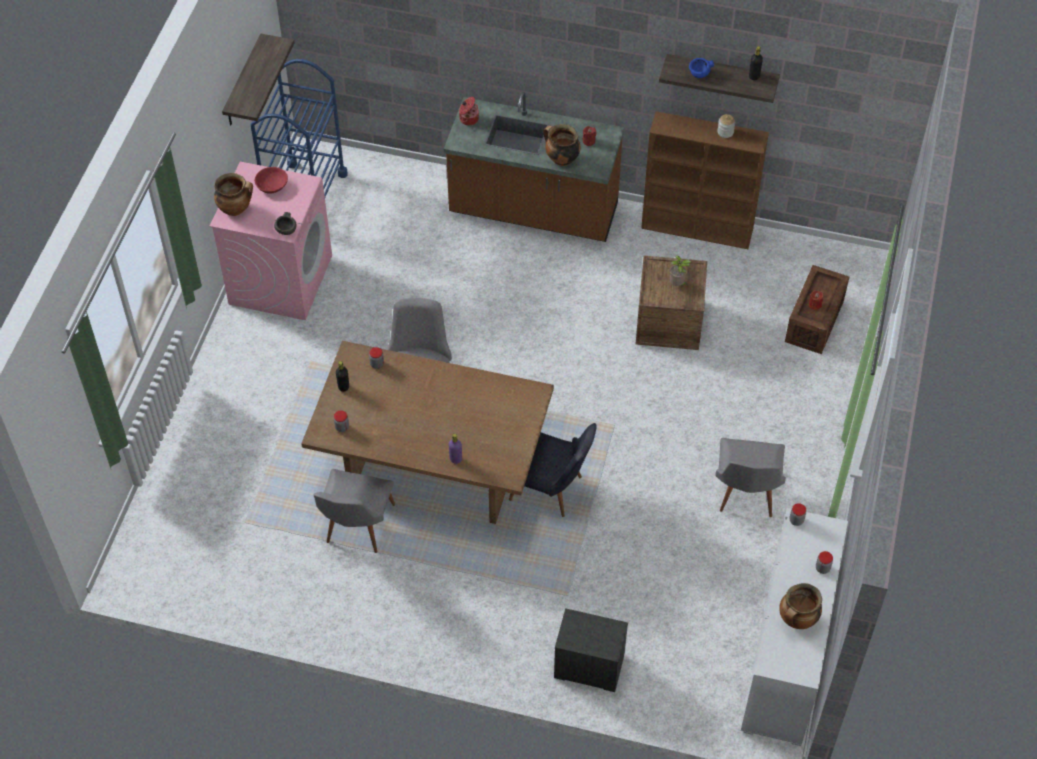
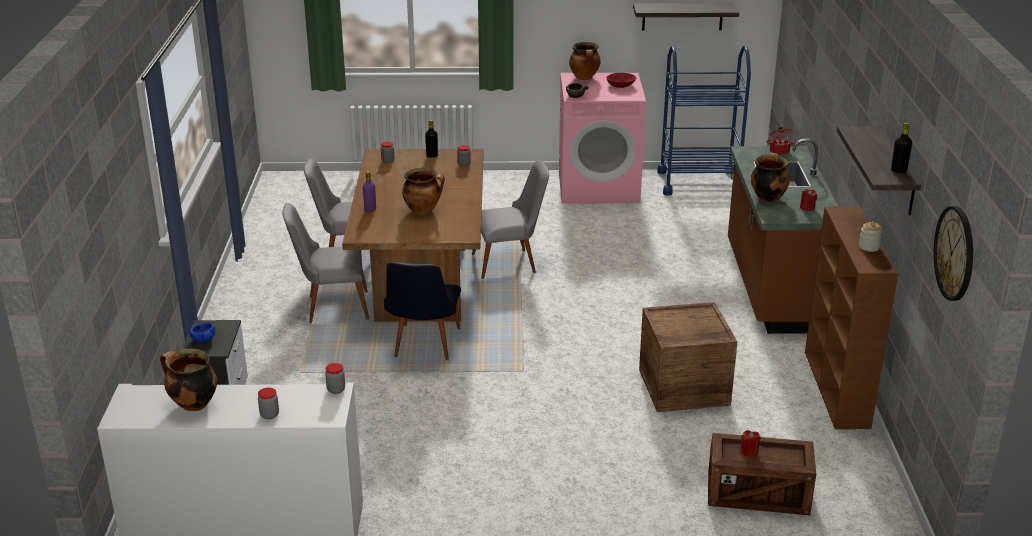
camera: 75 degrees right, 25 degrees down
(473, 416) = (423, 210): none -> cooking pot
(677, 284) = (689, 328): potted plant -> none
(699, 74) = (868, 143): blue bowl -> blue bowl (203, 339)
(745, 496) = (463, 471): grey chair -> grey chair (331, 307)
(864, 98) = (955, 253): none -> wall clock

